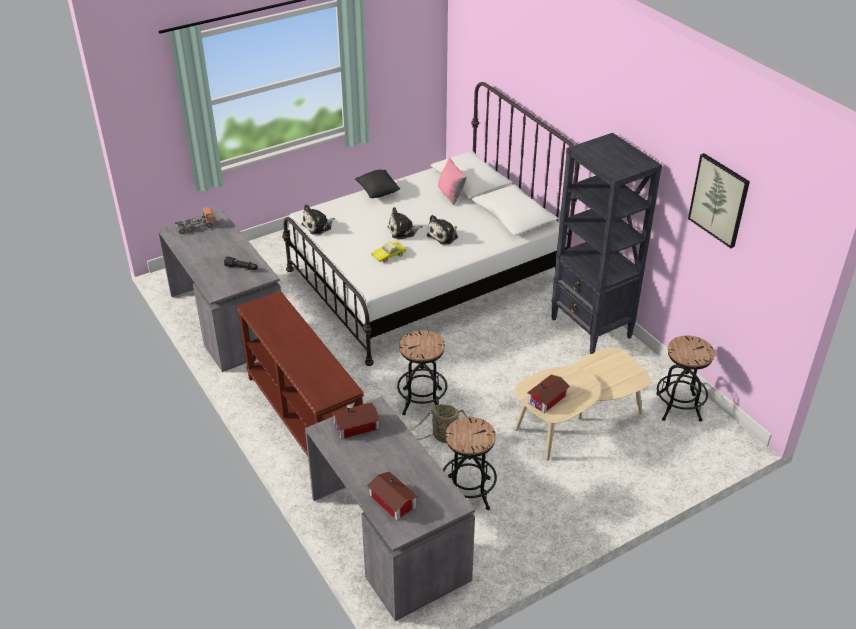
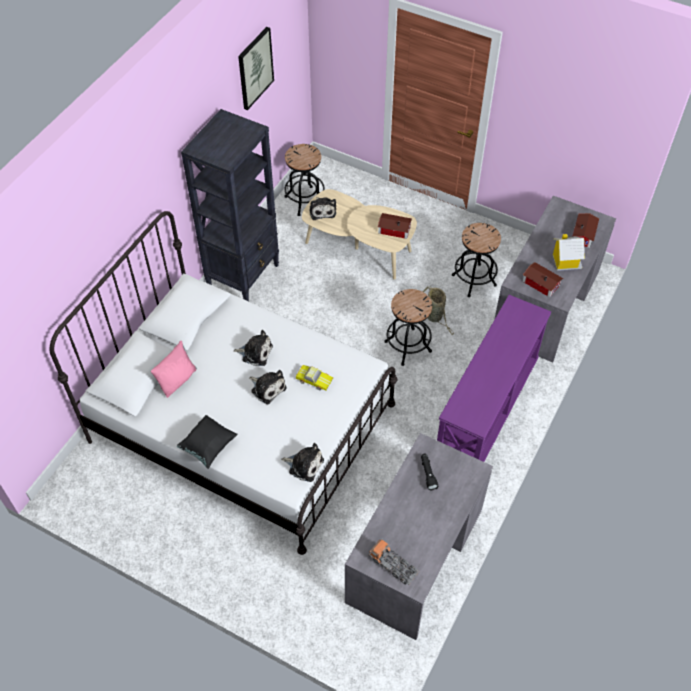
camera: 120 degrees left, 15 degrees up
(303, 420) = (486, 413): brown console table -> purple console table
(368, 462) = (565, 261): none -> toy house
(617, 365) = (322, 210): none -> plush toy

